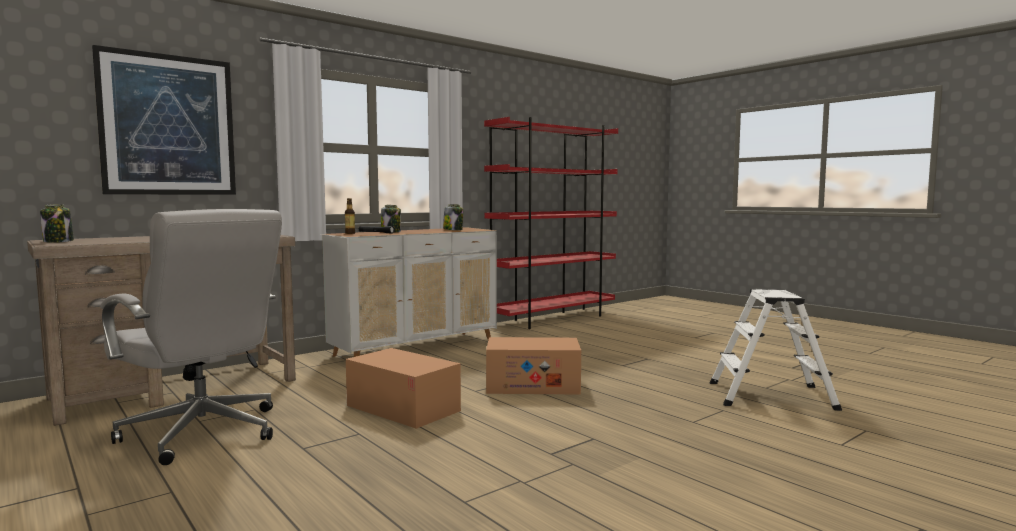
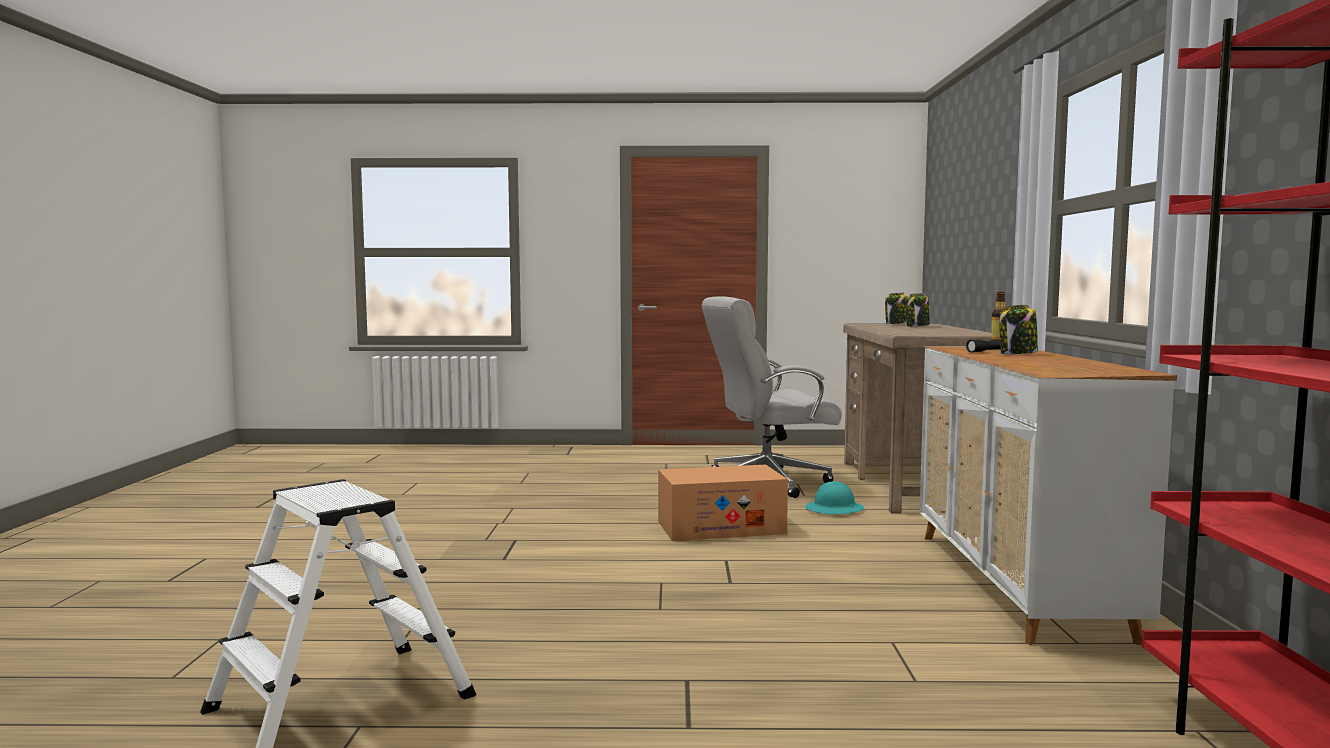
camera: 130 degrees right, 0 degrees up
(168, 125) = (991, 205): picture -> none
(300, 393) = (834, 509): none -> turquoise hard hat
(453, 230) = (1050, 365): jar -> jar (917, 326)
(532, 385) = (695, 587): cardboard box -> none

